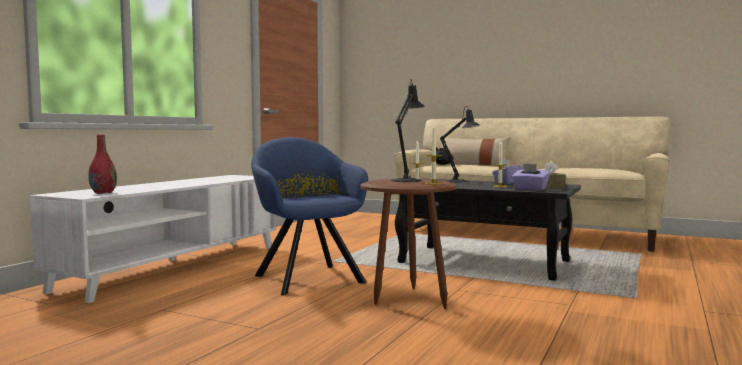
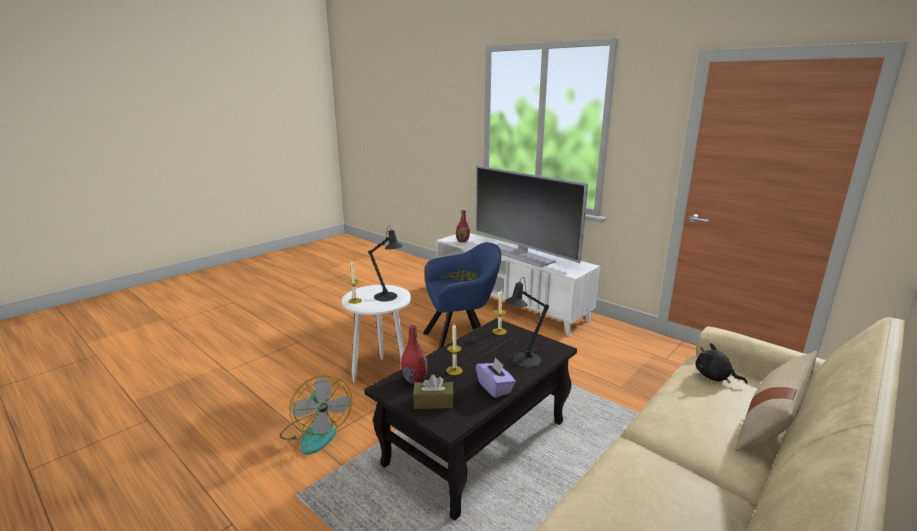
camera: 105 degrees right, 15 degrees up
(188, 182) = (519, 254): none -> television
(407, 301) = (381, 372): brown side table -> white side table
(530, 189) = (414, 379): purple tissue box -> red vase
(556, 307) = (316, 432): none -> fan

